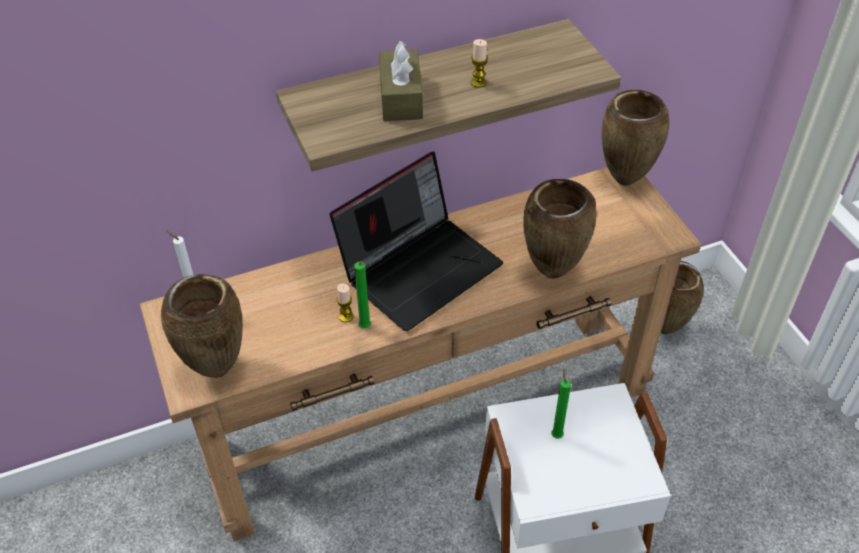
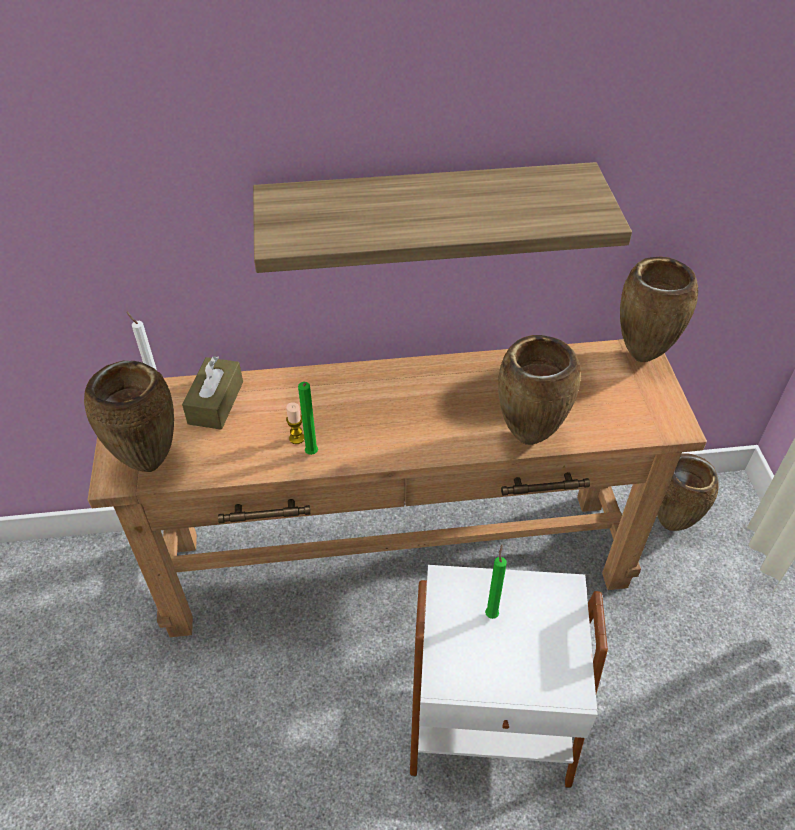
camera: 15 degrees right, 0 degrees up
(401, 97) = (378, 212): brown tissue box -> brown tissue box (216, 402)
(420, 268) = (391, 404): laptop -> none
(478, 82) = (468, 211): candle -> none

